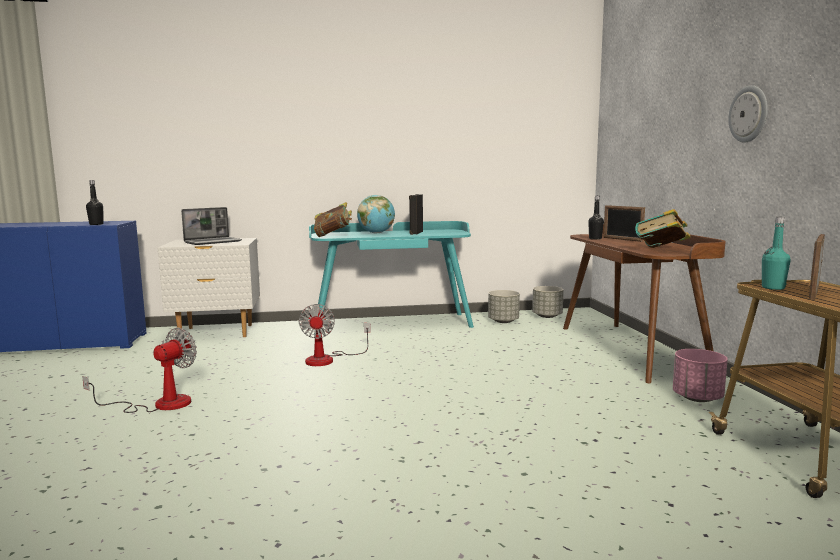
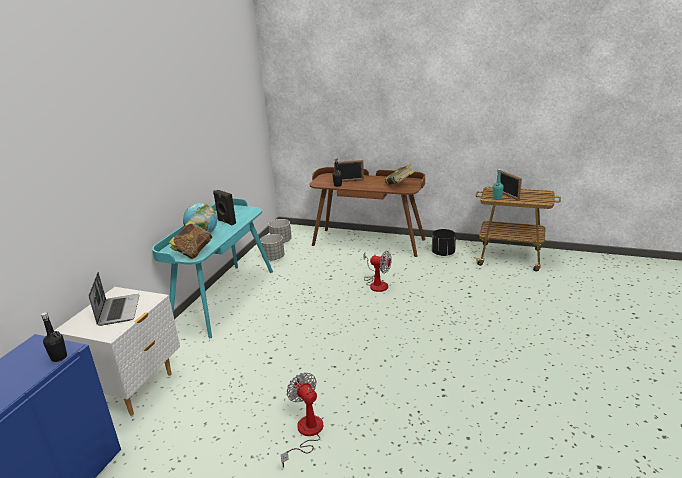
camera: 60 degrees left, 15 degrees up
(328, 359) = (279, 342): fan -> fan (376, 283)
(697, 398) = (443, 253): pink planter -> black planter
(749, 114) = (425, 107): wall clock -> none

